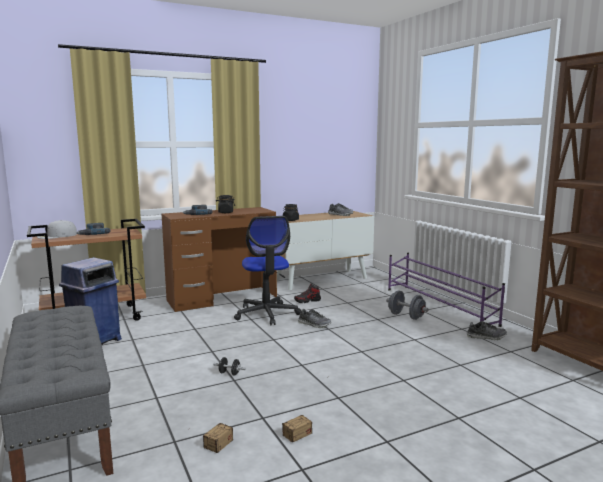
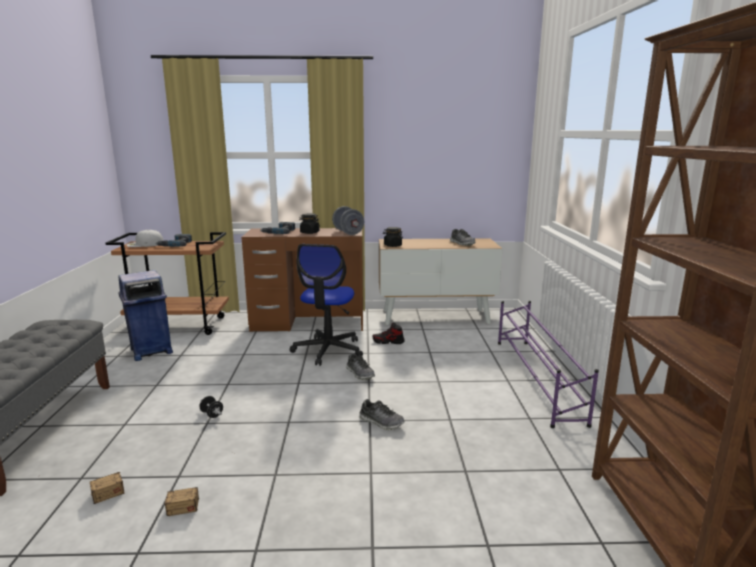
camera: 25 degrees right, 5 degrees up
(406, 316) = (477, 384): grey dumbbell -> grey dumbbell (348, 232)
(486, 337) = (548, 439): shoe -> shoe (381, 422)

